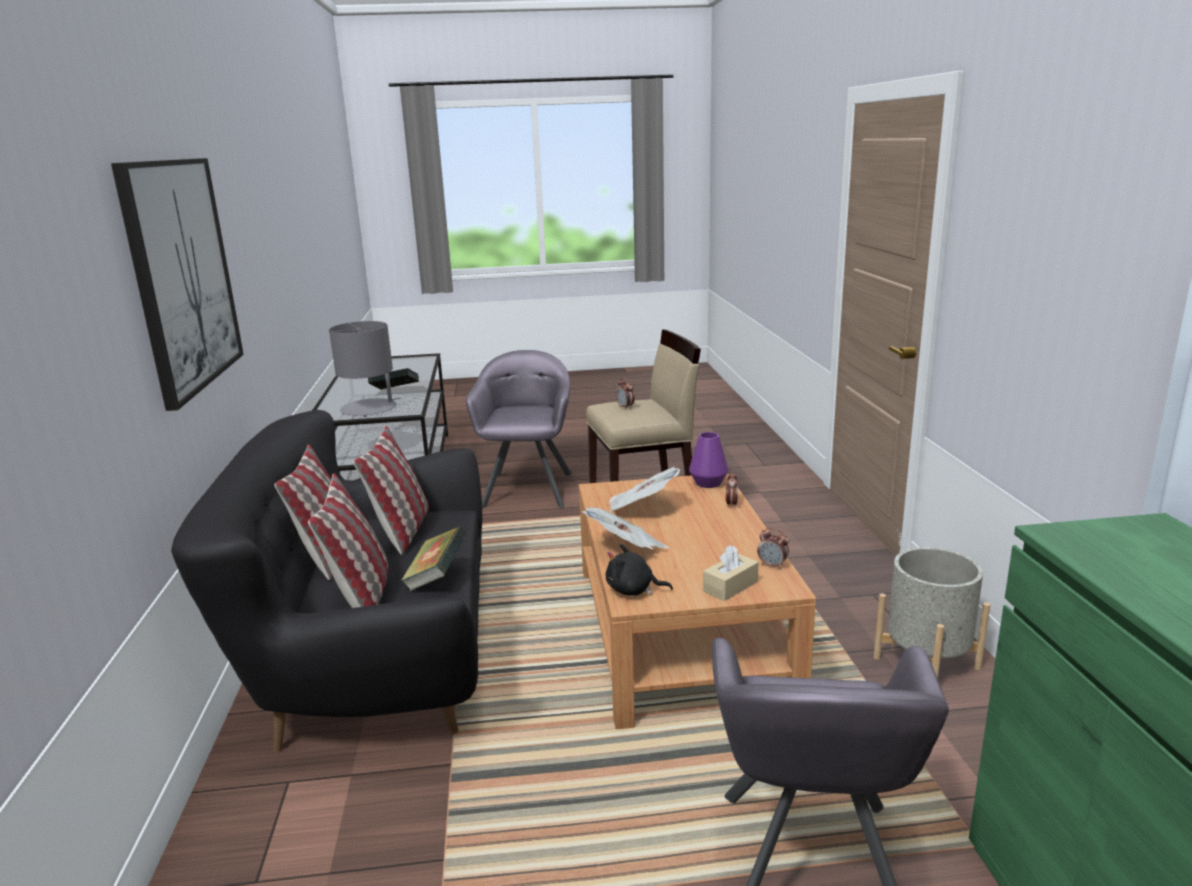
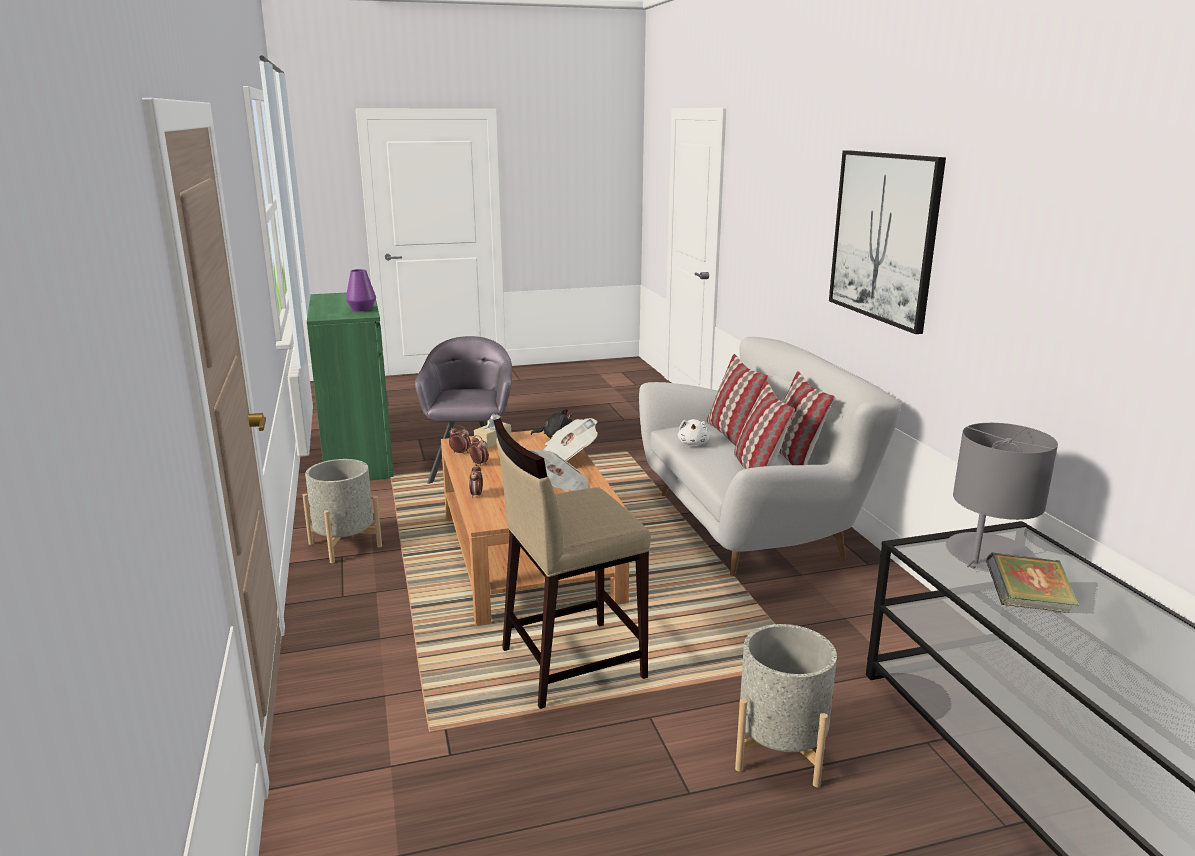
camera: 170 degrees right, 0 degrees up
(374, 662) = (753, 525): black sofa -> white sofa
(436, 577) = (693, 443): book -> white plush toy
(528, 489) = (780, 751): grey armchair -> grey planter
(625, 407) = (592, 512): alarm clock -> alarm clock (479, 464)
(708, 483) = (494, 517): purple vase -> purple vase (362, 309)

